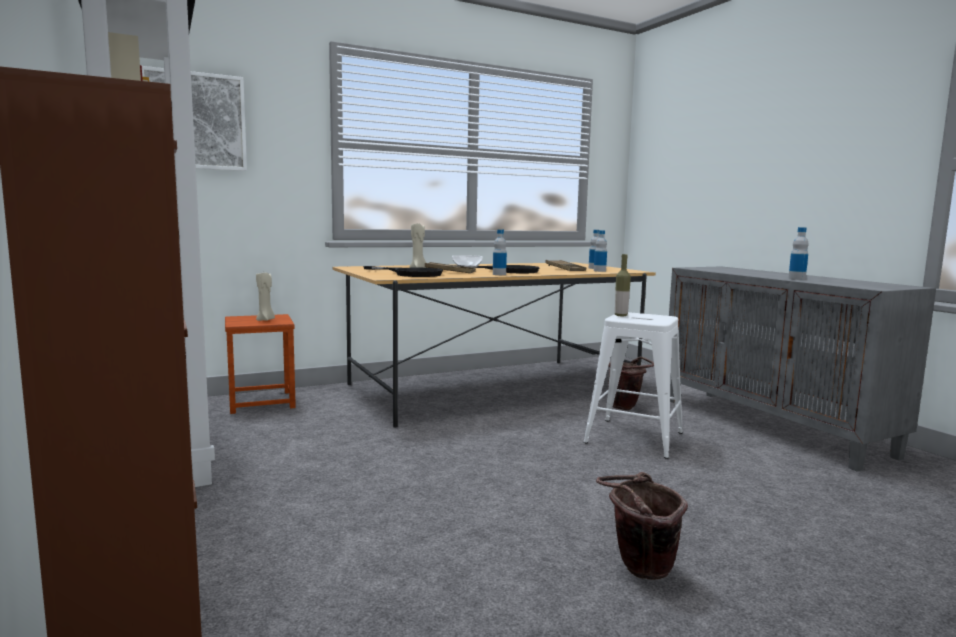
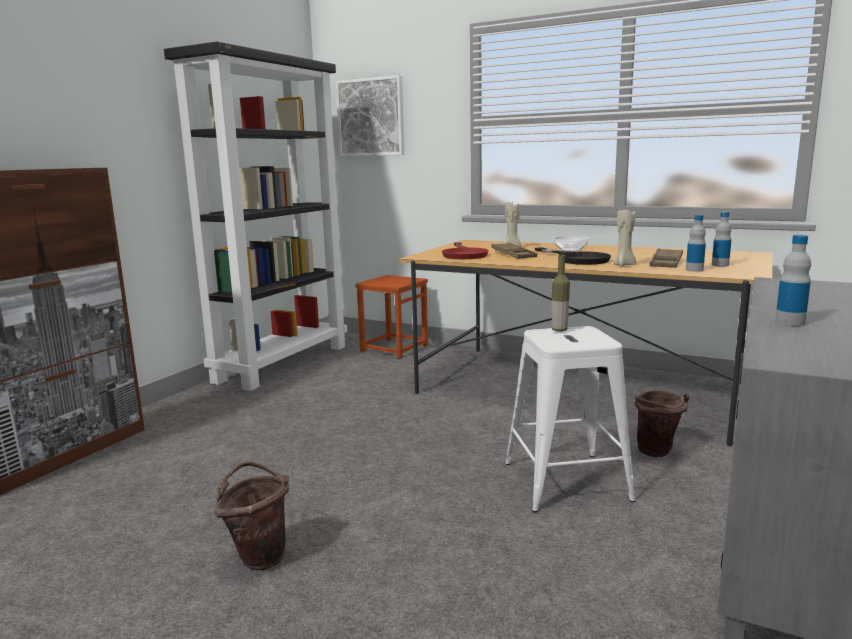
camera: 55 degrees right, 5 degrees up
(266, 320) = (394, 282): beige candle -> beige candle (624, 265)
(411, 274) = (464, 254): black frying pan -> red frying pan
(499, 274) = (536, 263): bottle -> none

